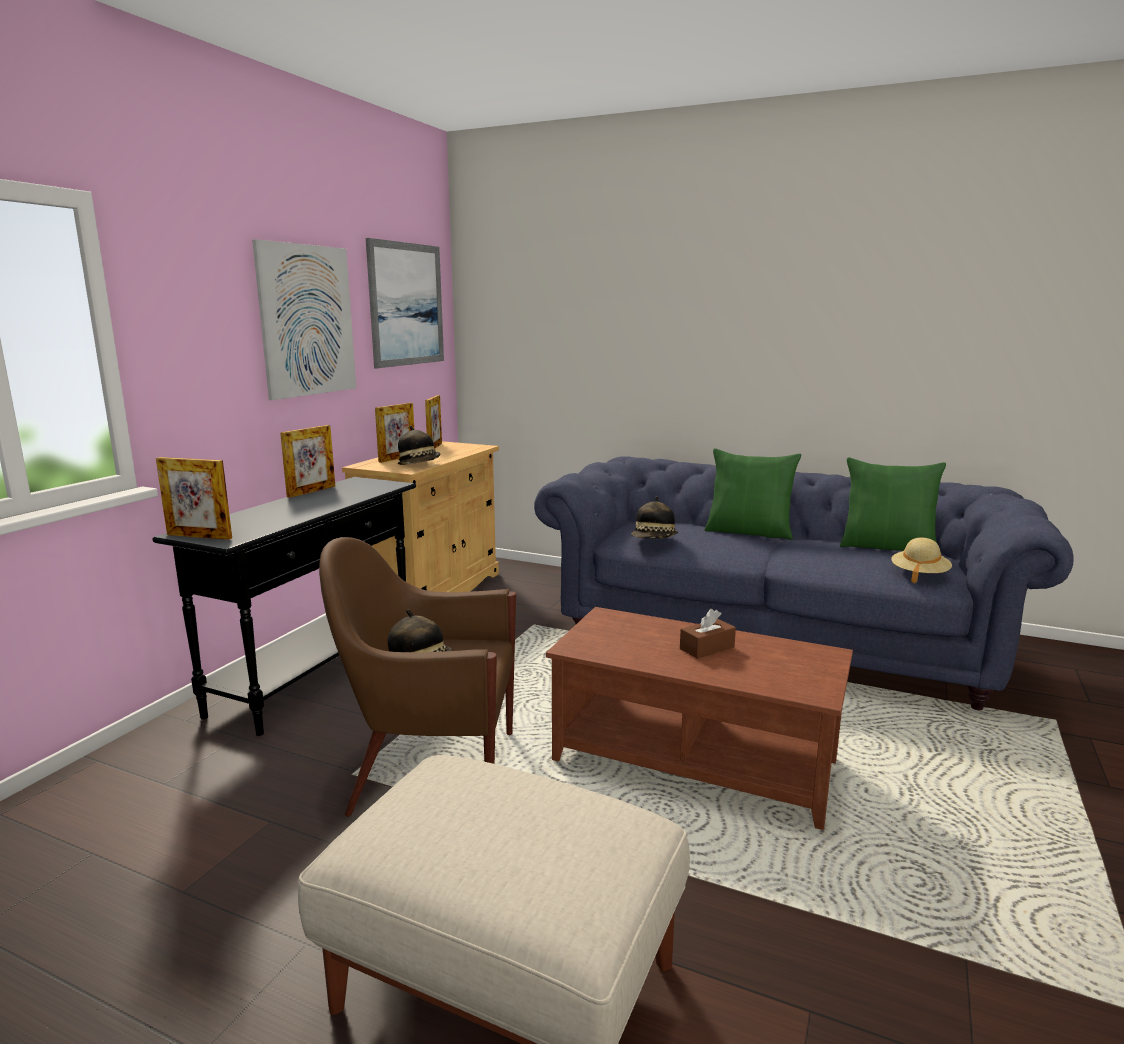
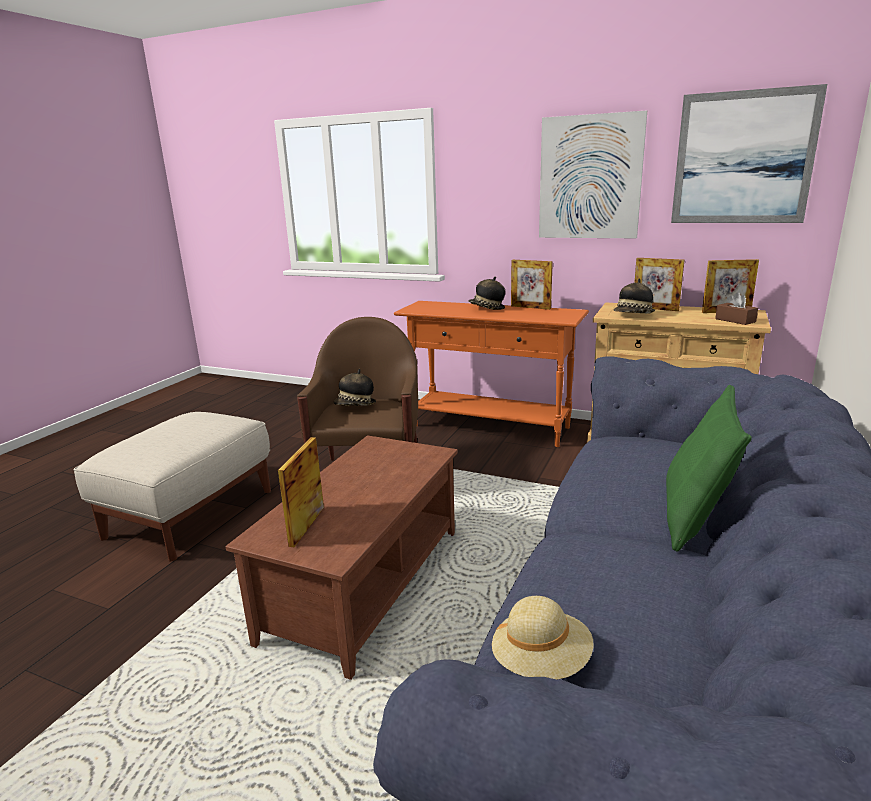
camera: 90 degrees right, 5 degrees up
(199, 536) = (417, 305): picture frame -> picture frame (307, 526)
(317, 674) = (490, 427): black console table -> orange console table
(654, 540) = (604, 452): hat -> hat (486, 308)
(707, 648) = (361, 493): brown tissue box -> brown tissue box (735, 320)
(887, 547) = (686, 652): green pillow -> none

